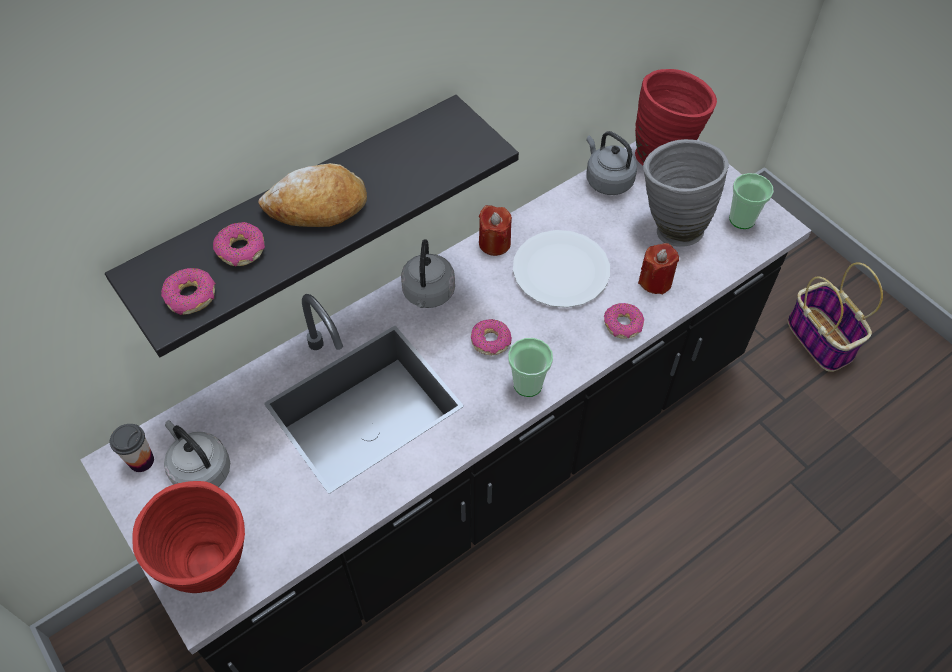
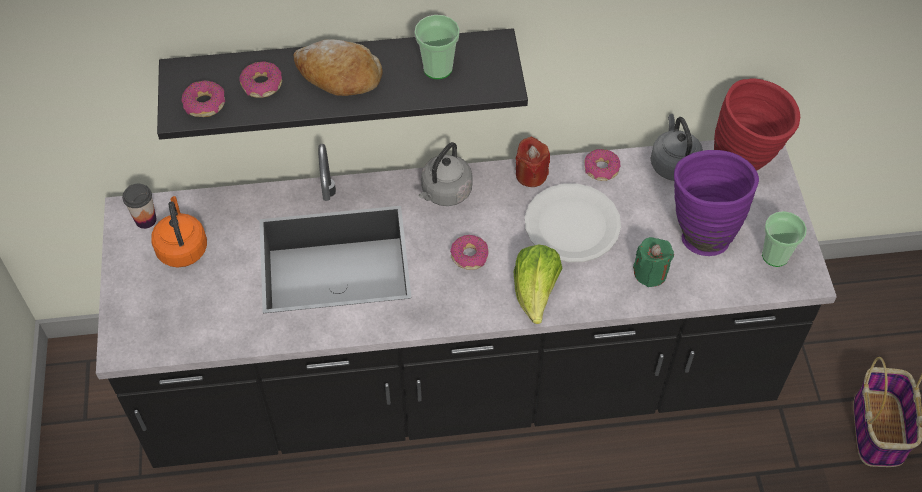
camera: 30 degrees right, 0 degrees up
(200, 470) = (182, 247): grey kettle -> orange kettle
(217, 573) = (147, 329): red vase -> none
(528, 384) = (475, 306): cup -> cup (437, 68)
(572, 346) = (535, 293): none -> lettuce
(622, 325) = (592, 296): donut -> donut (601, 169)
(655, 281) = (650, 273): red candle -> green candle
(669, 227) = (700, 231): grey vase -> purple vase

